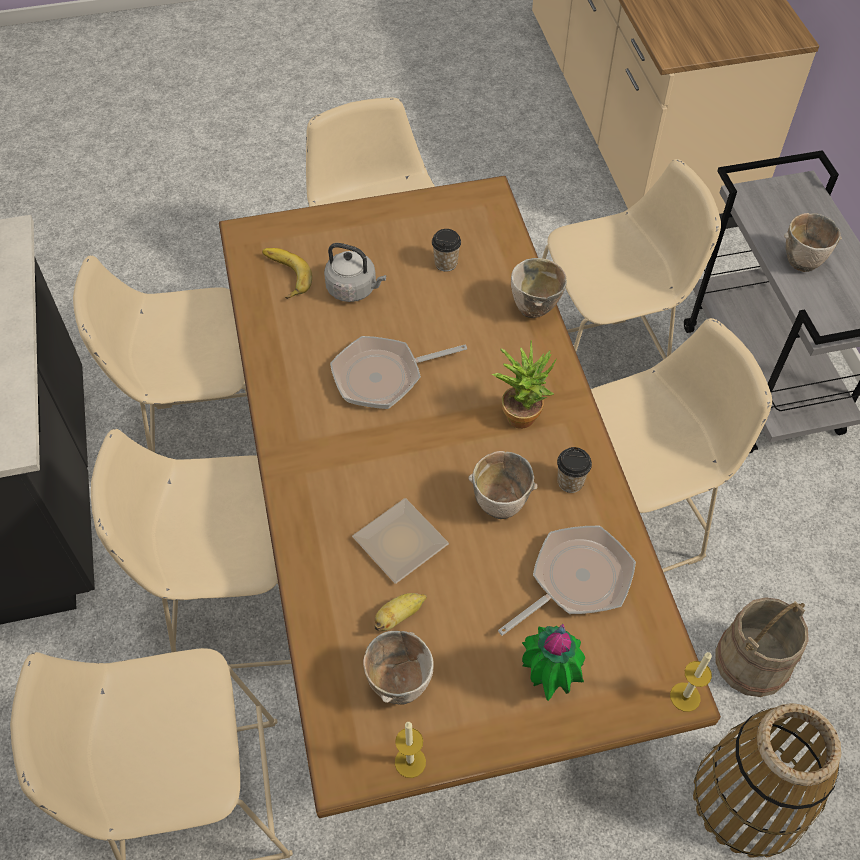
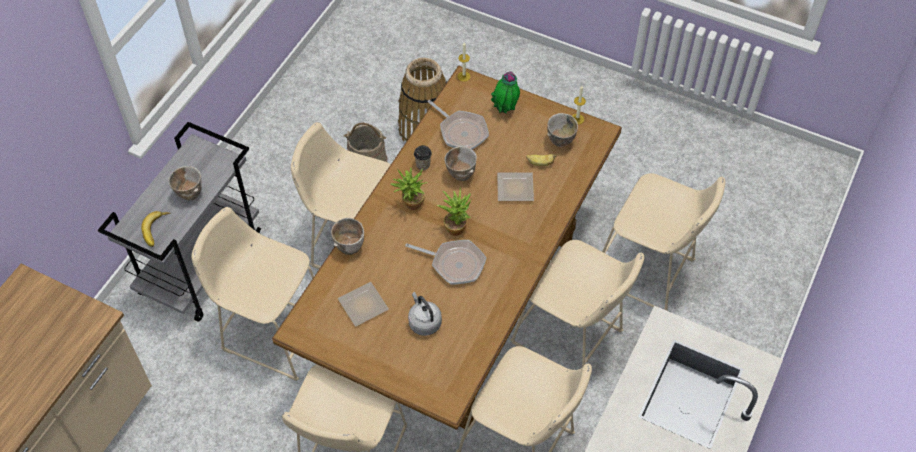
camera: 140 degrees left, 0 degrees up
(283, 276) = (453, 357): banana -> banana (157, 230)
(430, 426) = (456, 226): none -> potted plant
(446, 263) = (363, 304): cup -> plate
(575, 580) = (461, 131): frying pan -> frying pan turned 135 degrees counterclockwise

